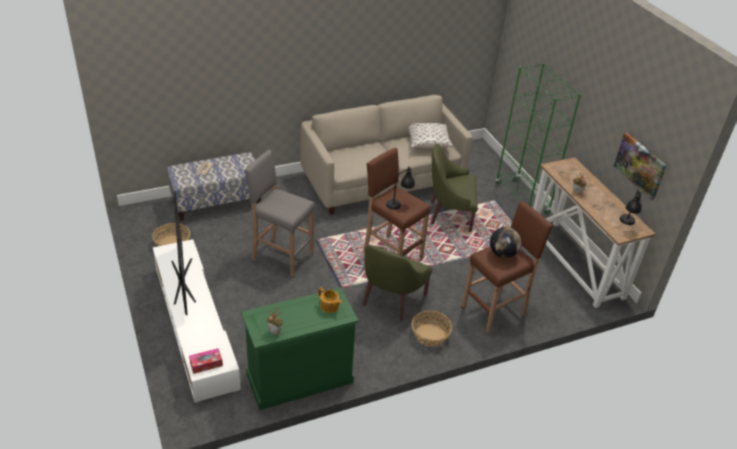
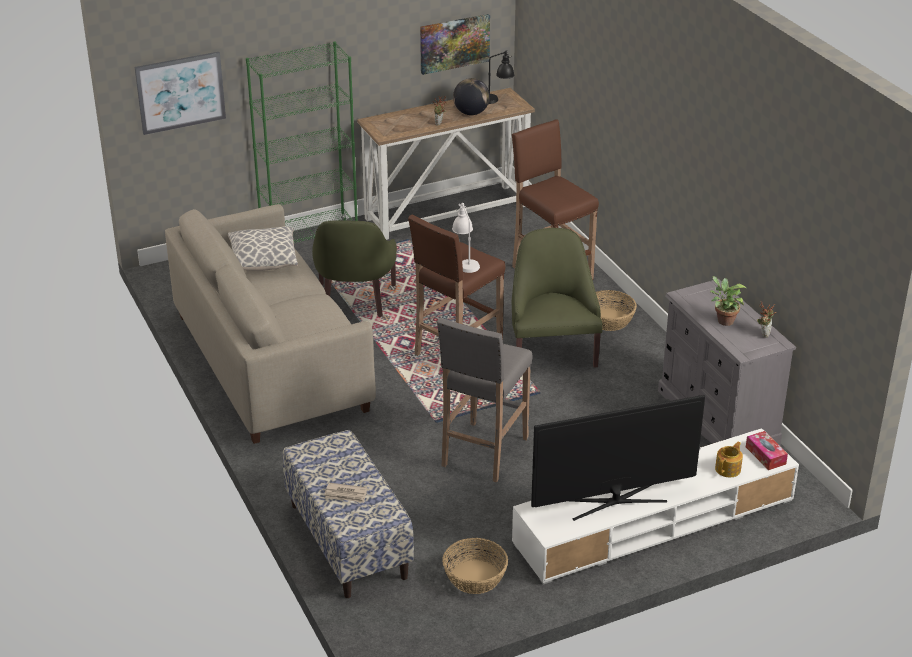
camera: 90 degrees left, 5 degrees down
(297, 312) = (723, 320): none -> potted plant
(299, 378) = (717, 418): green dresser -> grey dresser
(329, 306) = (704, 298): teapot -> teapot (728, 469)
(391, 299) = (551, 350): green armchair -> green armchair turned 120 degrees counterclockwise
(399, 203) = (465, 262): black table lamp -> white table lamp
(502, 254) = (552, 192): globe -> globe (471, 113)
(519, 58) = (180, 92): none -> picture

